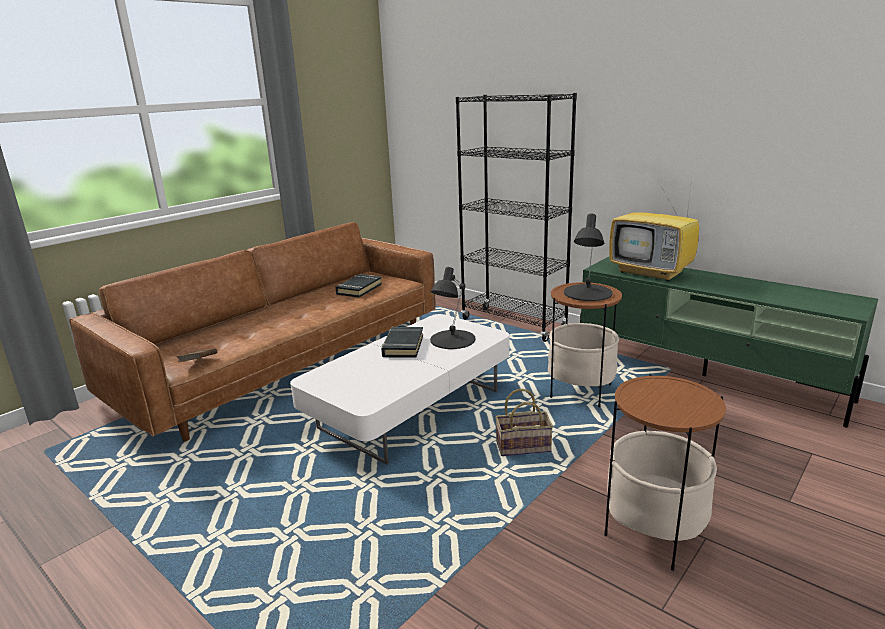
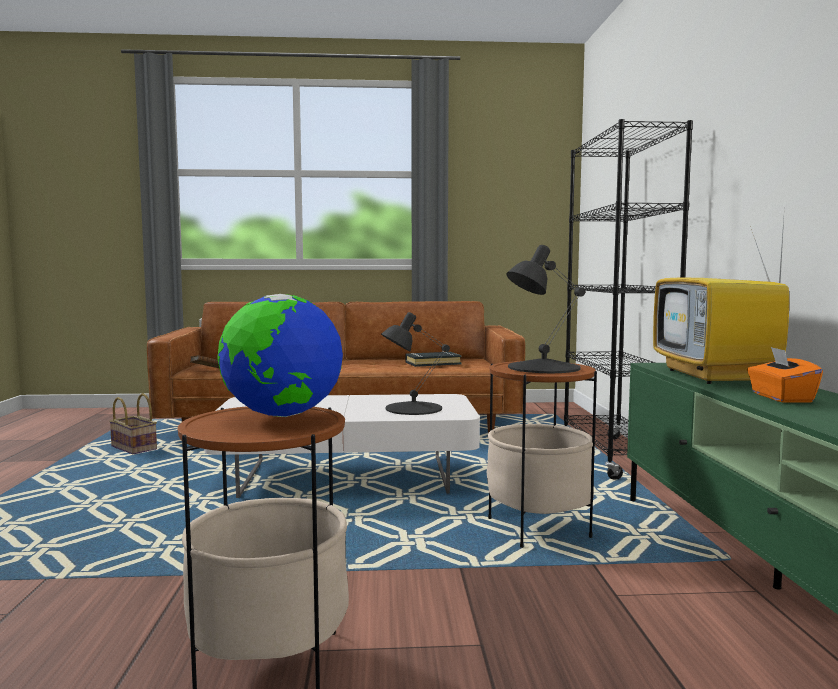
camera: 45 degrees right, 15 degrees down
(403, 346) = (363, 401): black book -> none
(524, 446) = (360, 538): basket -> basket (135, 448)
(660, 391) = (282, 415): none -> globe
(717, 284) = (780, 398): none -> orange tissue box

